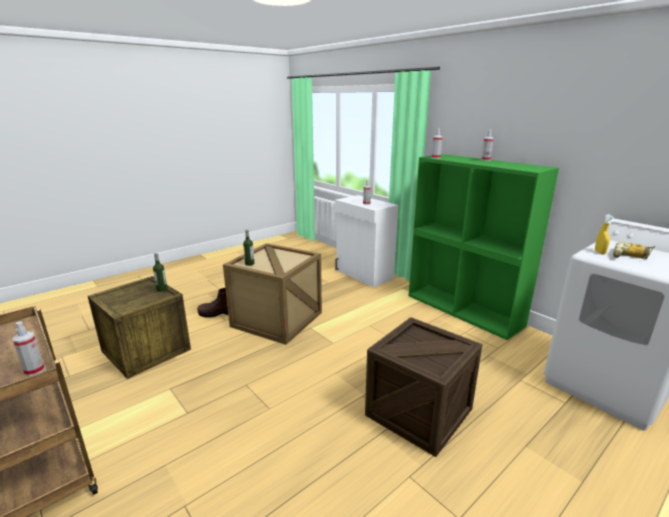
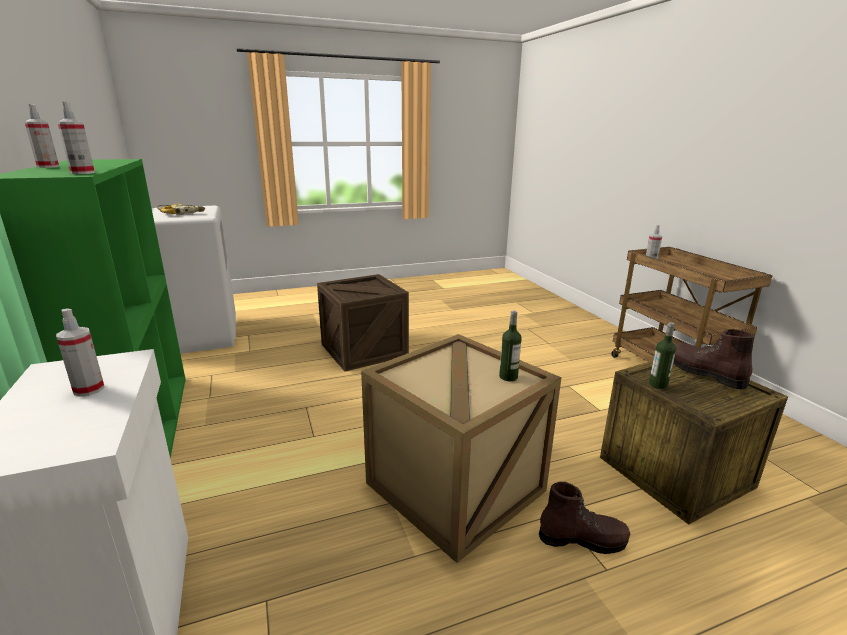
camera: 160 degrees left, 0 degrees up
(121, 302) = (705, 373): none -> brown boot
(599, 252) = (191, 216): yellow spray bottle -> none

